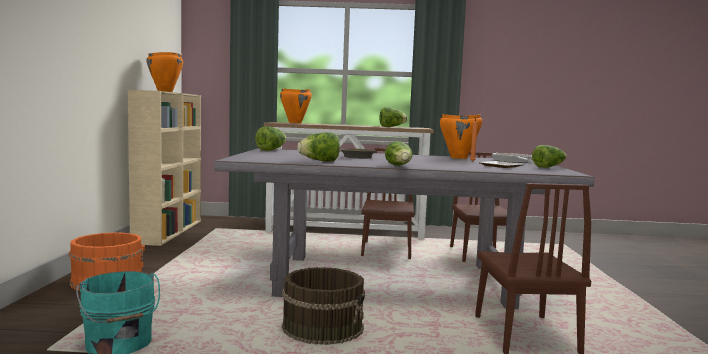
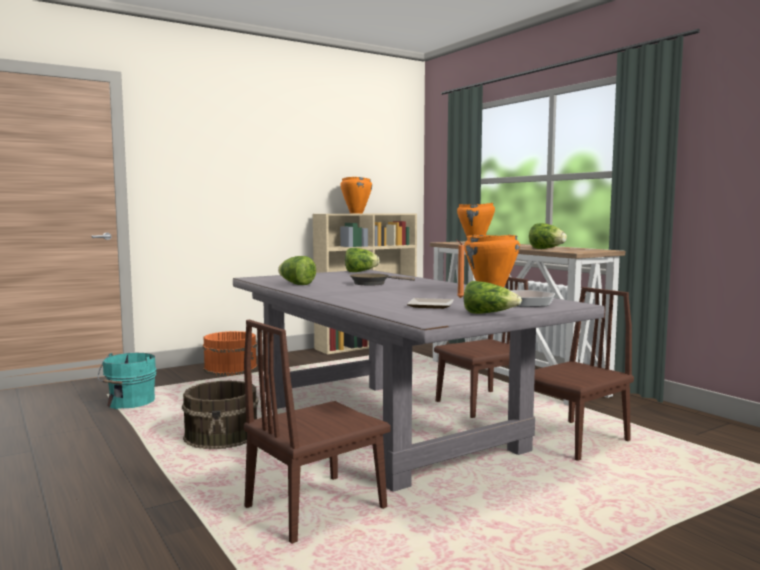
camera: 55 degrees right, 0 degrees up
(399, 166) = (318, 294): lettuce -> none

